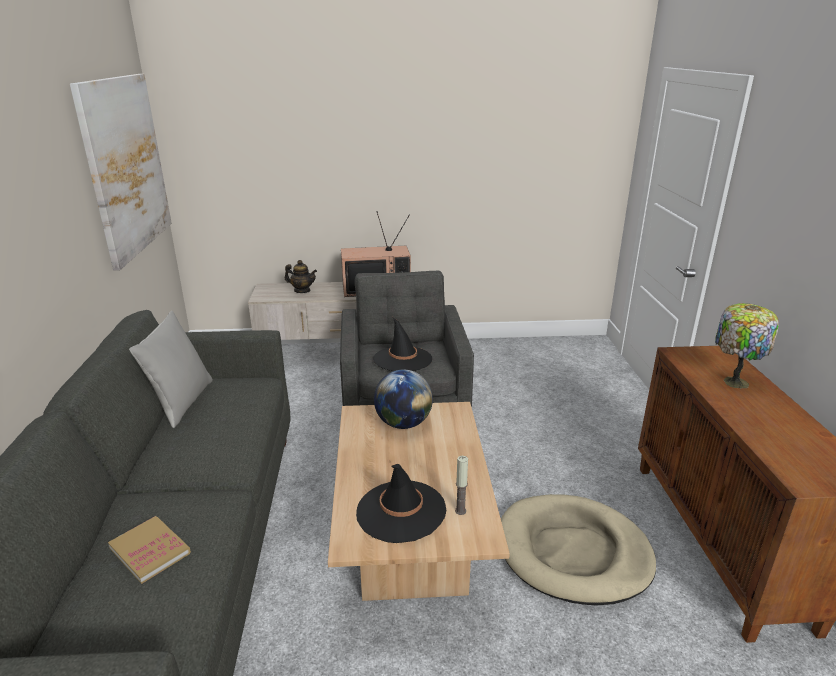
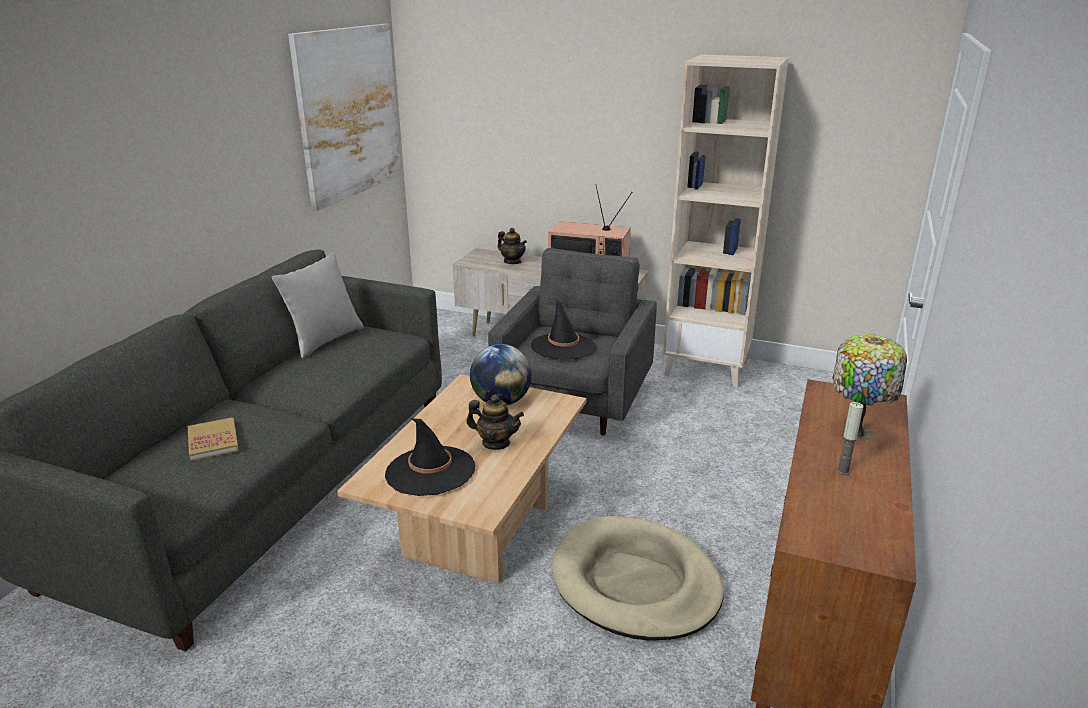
camera: 25 degrees right, 0 degrees up
(434, 465) = (496, 443): none -> teapot
(460, 511) = (482, 486): candle -> candle (843, 471)
(484, 352) = (707, 368): none -> beige bookcase

